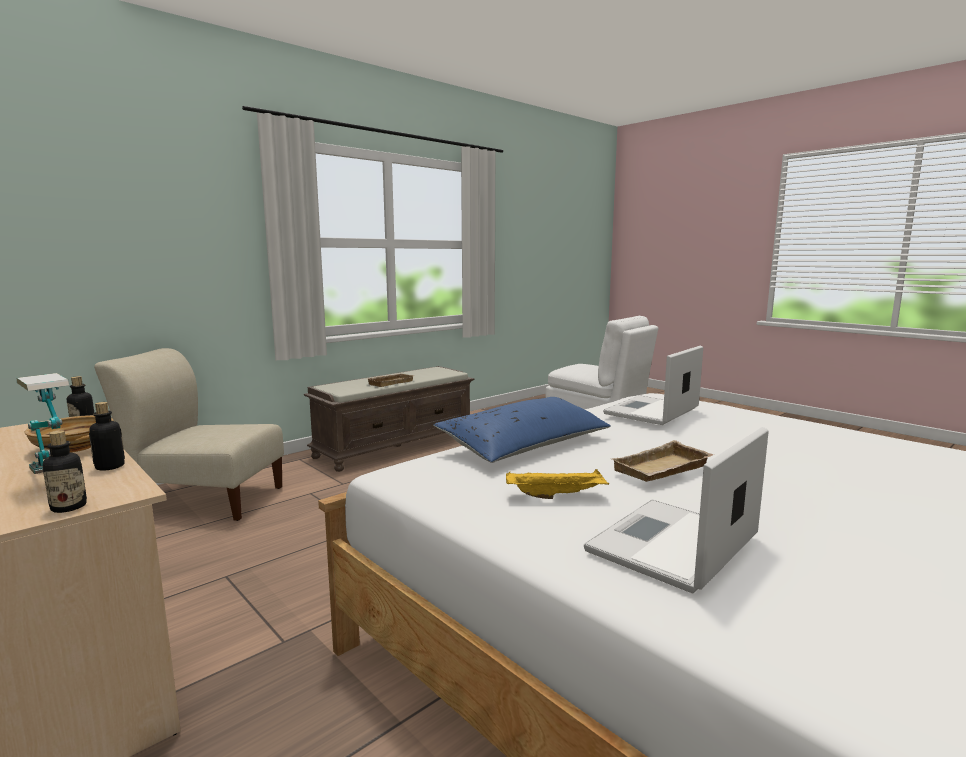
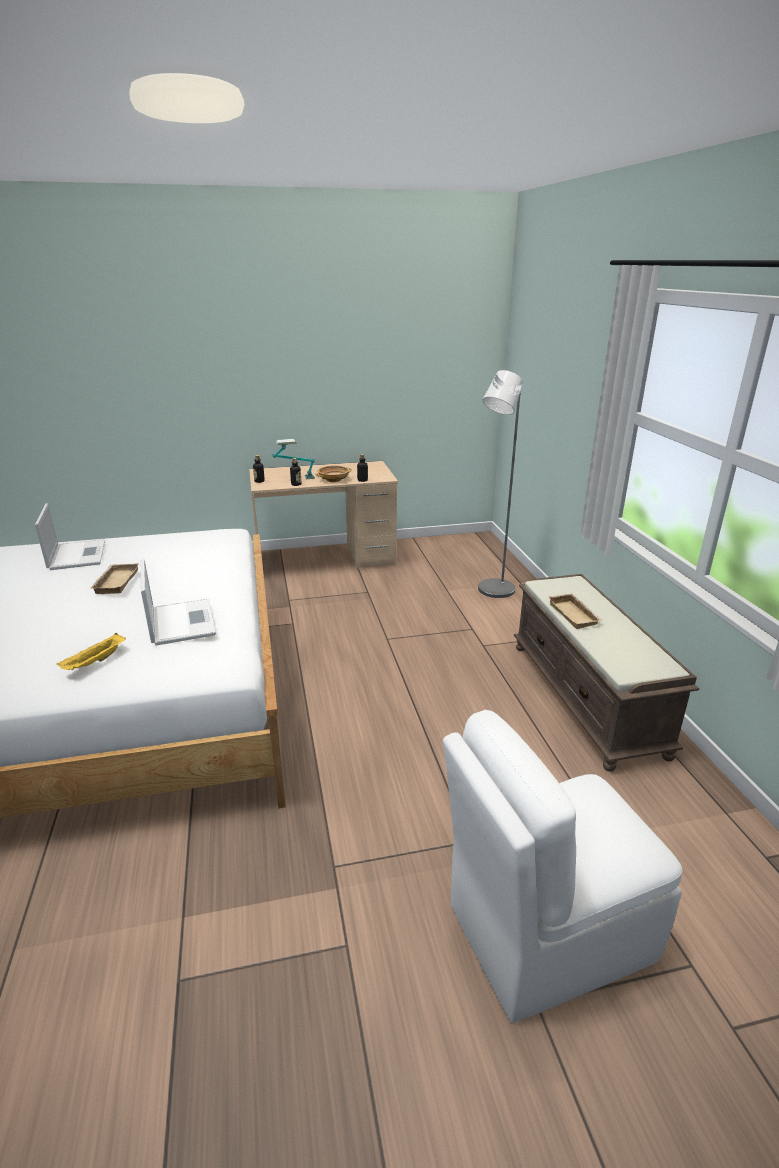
camera: 120 degrees right, 15 degrees up
(206, 499) = (492, 592): beige chair -> grey floor lamp
(525, 445) = (209, 565): blue pillow -> none
(557, 495) = (143, 551): yellow tray -> yellow tray (95, 662)

